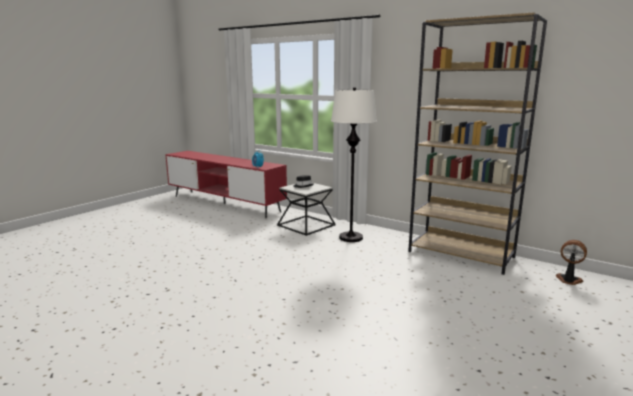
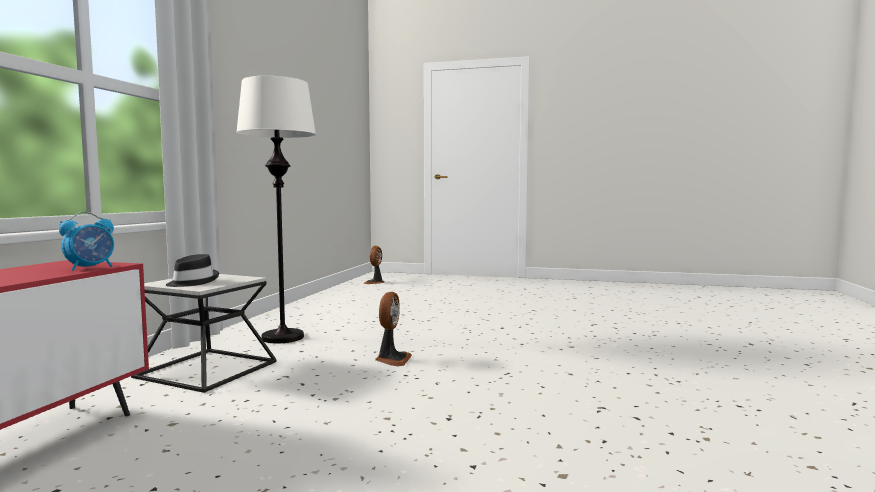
camera: 110 degrees left, 10 degrees down
(286, 257) = (392, 359): none -> fan
(461, 254) = (330, 300): brown bookcase -> none

